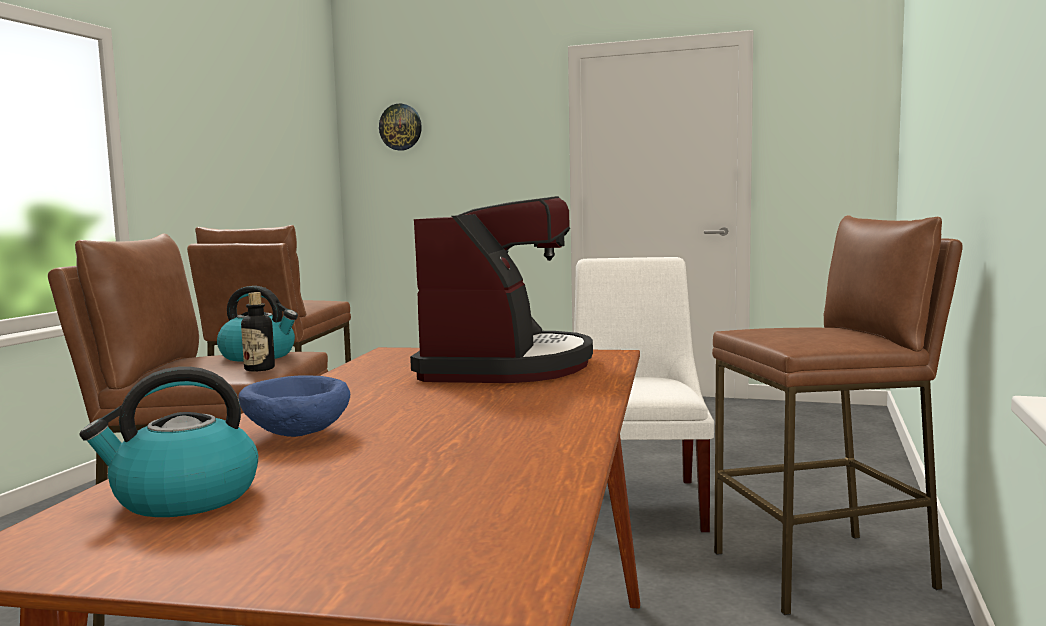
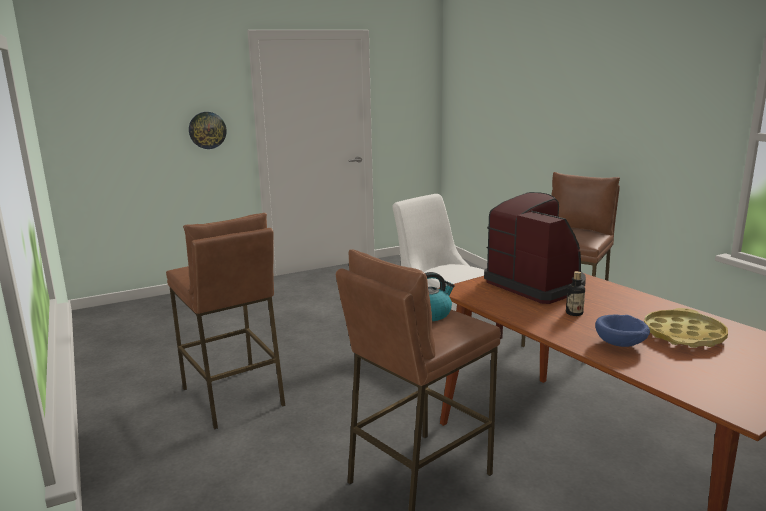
camera: 45 degrees left, 10 degrees up
(184, 498) = (699, 379): kettle -> none
(259, 369) = (470, 321): bottle -> bottle (574, 313)
(400, 127) = (102, 89): wall clock -> wall clock (207, 130)
(425, 456) = (683, 335): none -> yellow tray

